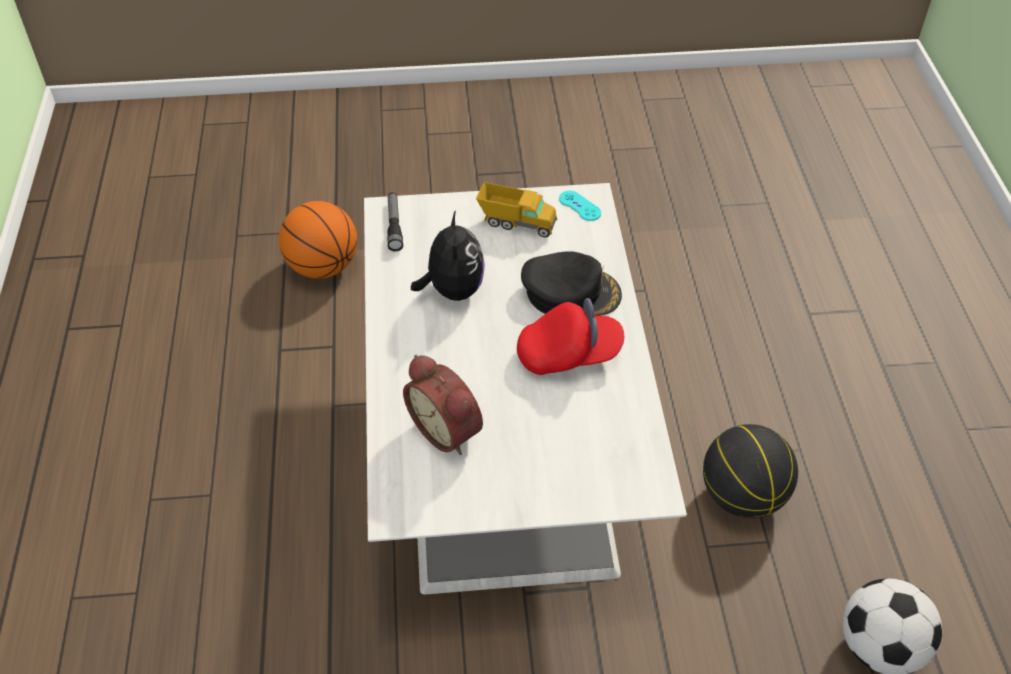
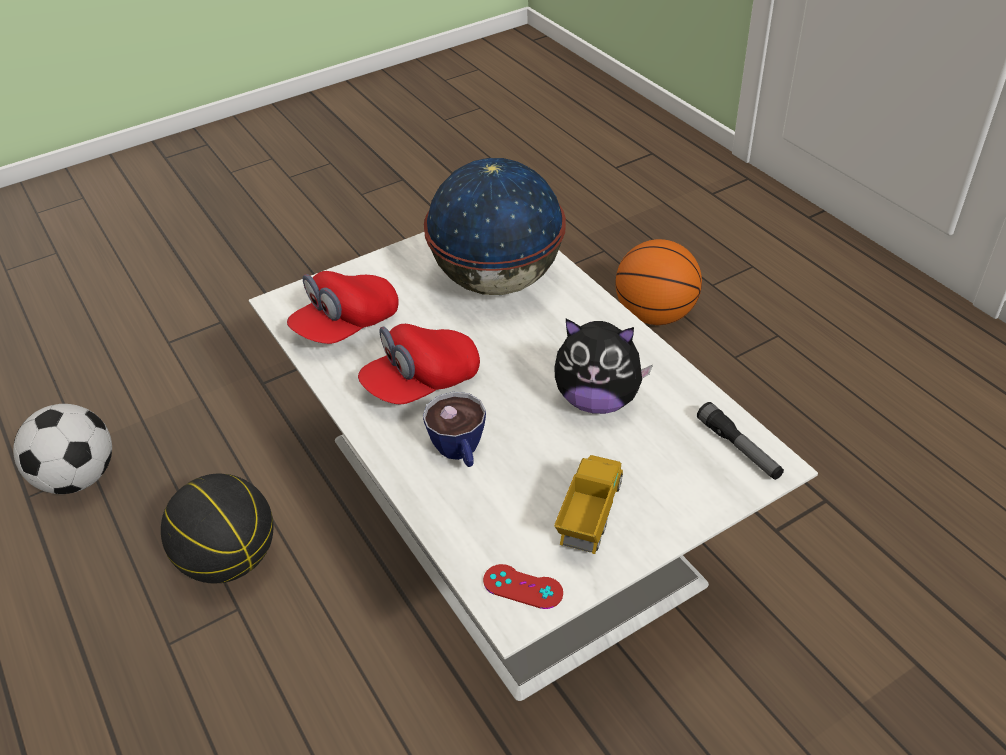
camera: 155 degrees right, 5 degrees down
(323, 267) = (902, 629): basketball -> basketball (655, 315)
(448, 429) = (496, 281): alarm clock -> globe
(452, 290) = (598, 400): plush toy -> plush toy turned 45 degrees counterclockwise
(517, 223) = (590, 518): toy truck -> toy truck turned 120 degrees clockwise
(571, 291) = (460, 452): black cap -> cup
(579, 206) = (523, 587): turquoise game controller -> red game controller
(605, 437) = (347, 326): none -> red cap

